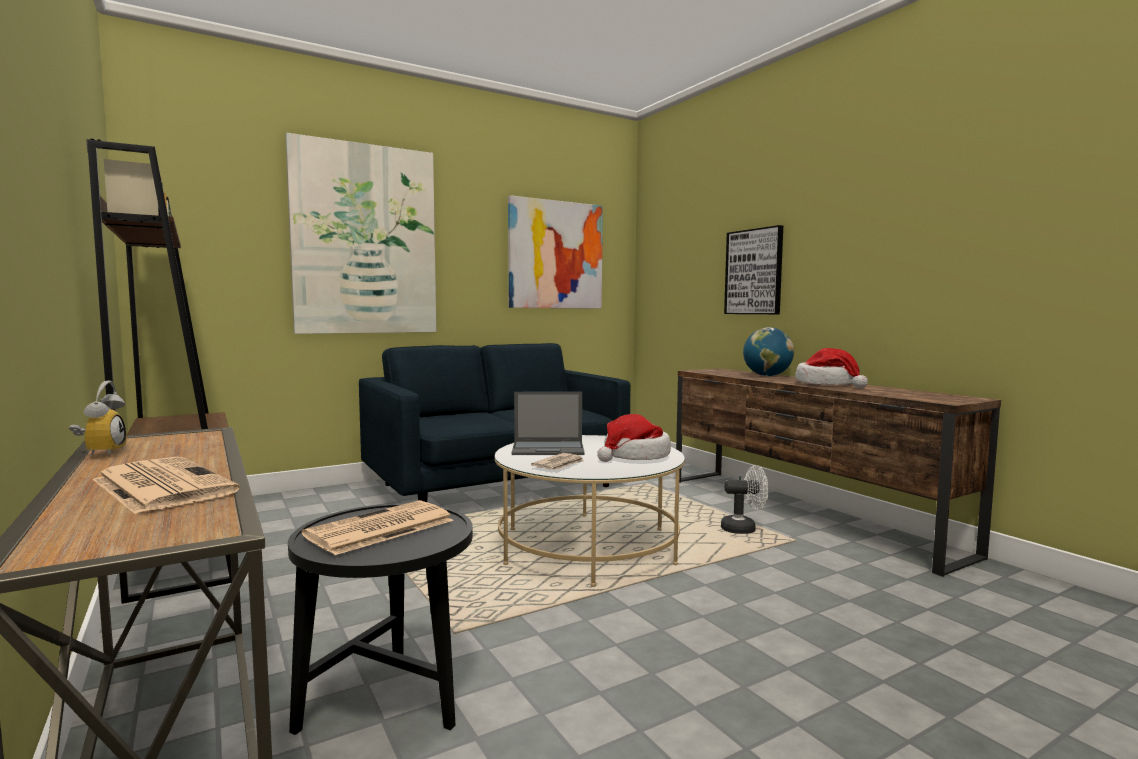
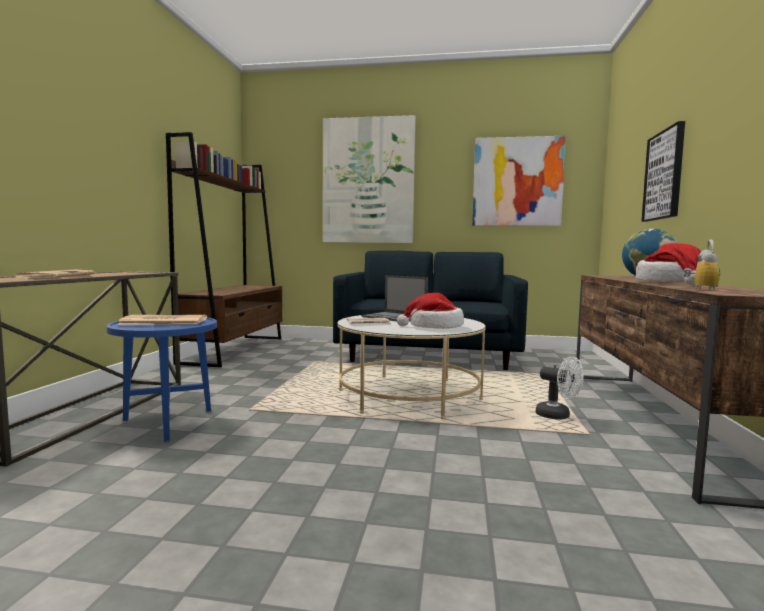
camera: 40 degrees right, 0 degrees up
(100, 452) = (100, 272): alarm clock -> alarm clock (699, 289)
(388, 704) = (168, 424): black side table -> blue side table

